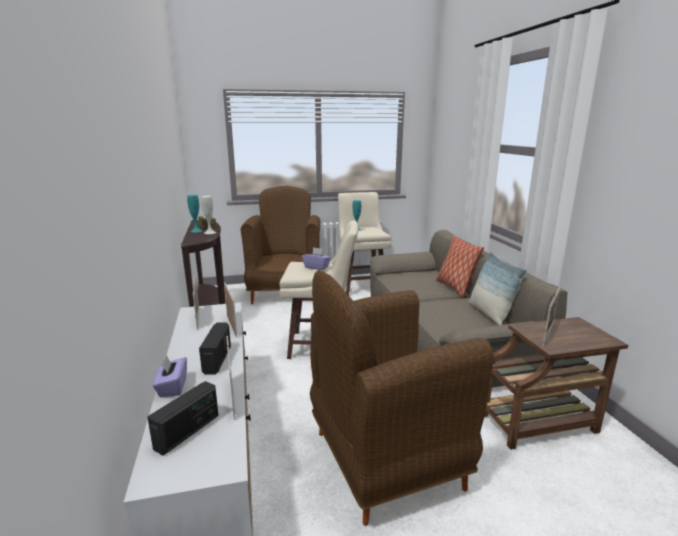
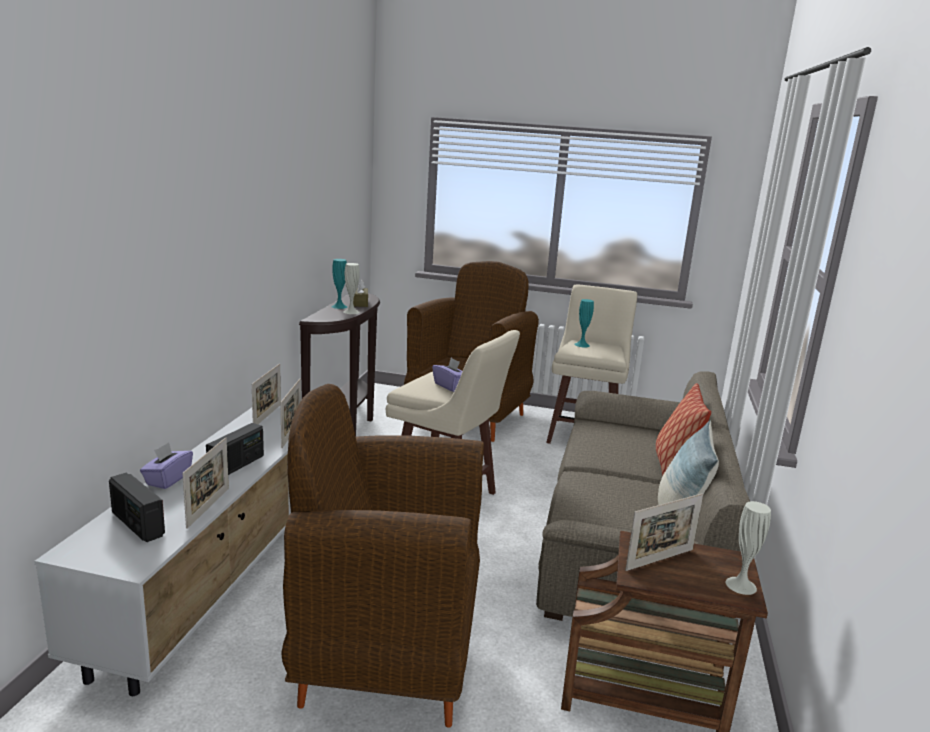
camera: 25 degrees right, 0 degrees up
(187, 431) = (137, 524): radio -> radio turned 75 degrees clockwise
(599, 334) = (741, 585): none -> white vase

